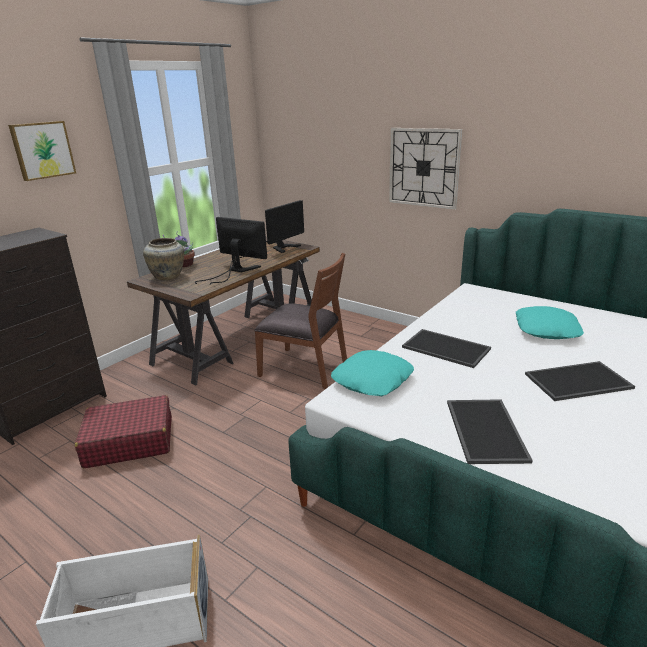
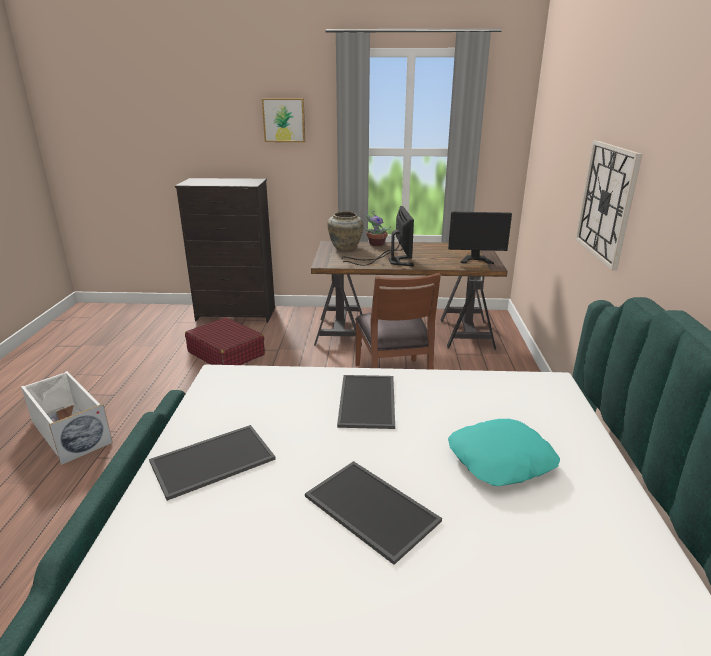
camera: 55 degrees right, 0 degrees up
(373, 380) = (264, 380): turquoise pillow -> none

